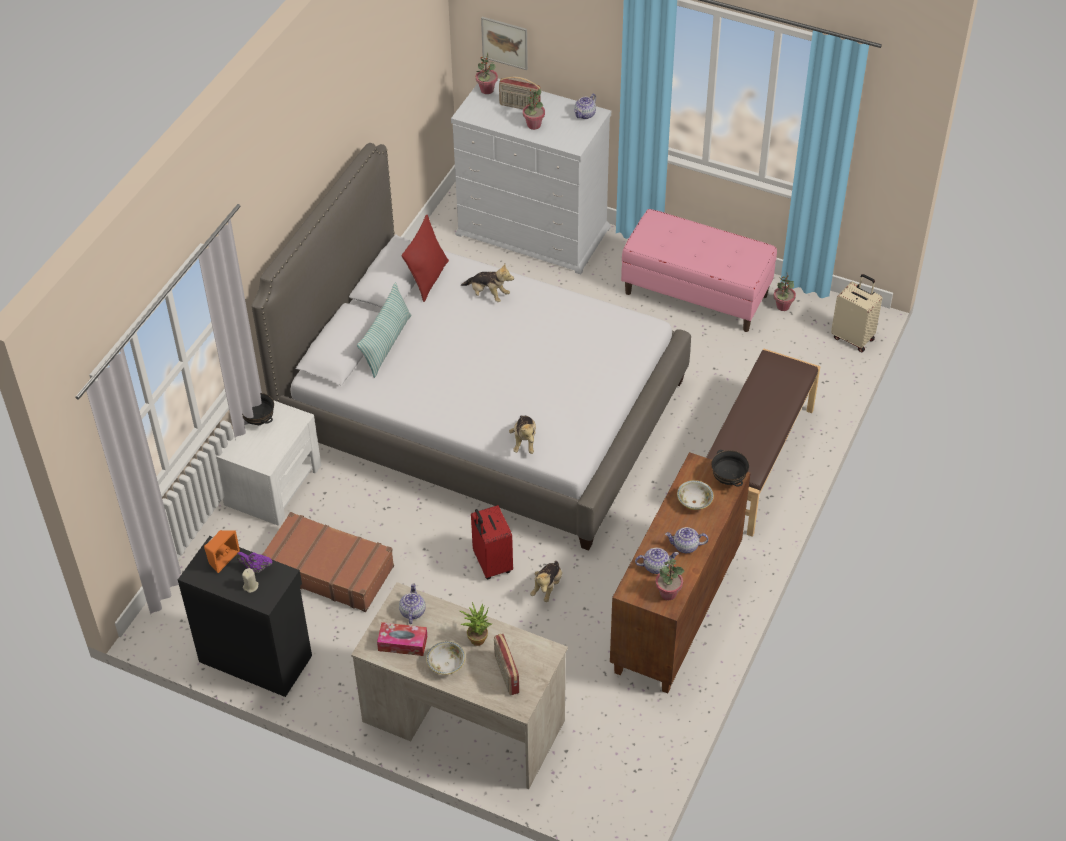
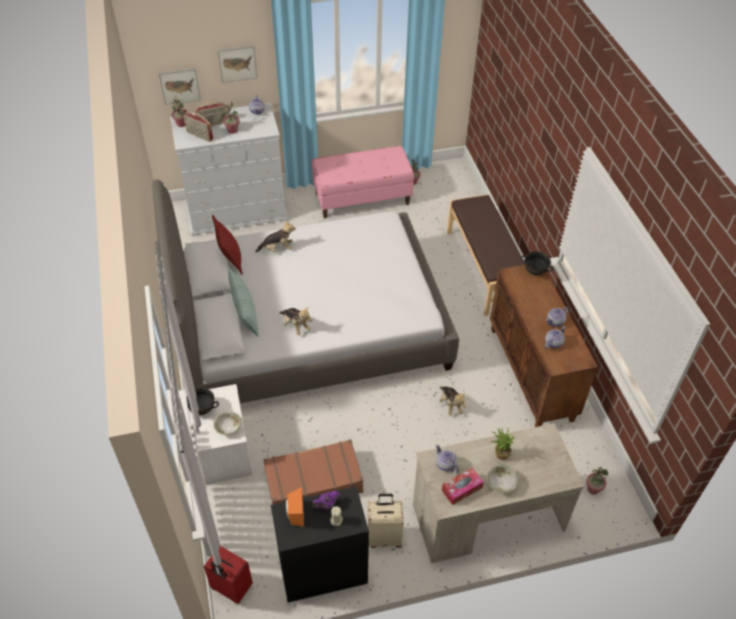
camera: 40 degrees left, 0 degrees up
(491, 564) = (406, 412): red suitcase -> red suitcase (231, 588)
(506, 674) = (540, 464): radio -> radio (199, 136)
(524, 441) = (390, 320): plush toy -> plush toy (295, 326)
(579, 44) = (237, 63): none -> picture
(668, 593) = (576, 354): potted plant -> potted plant (593, 489)
(694, 502) = (532, 295): bowl -> bowl (228, 428)
(853, 338) = (463, 179): beige suitcase -> beige suitcase (384, 537)

